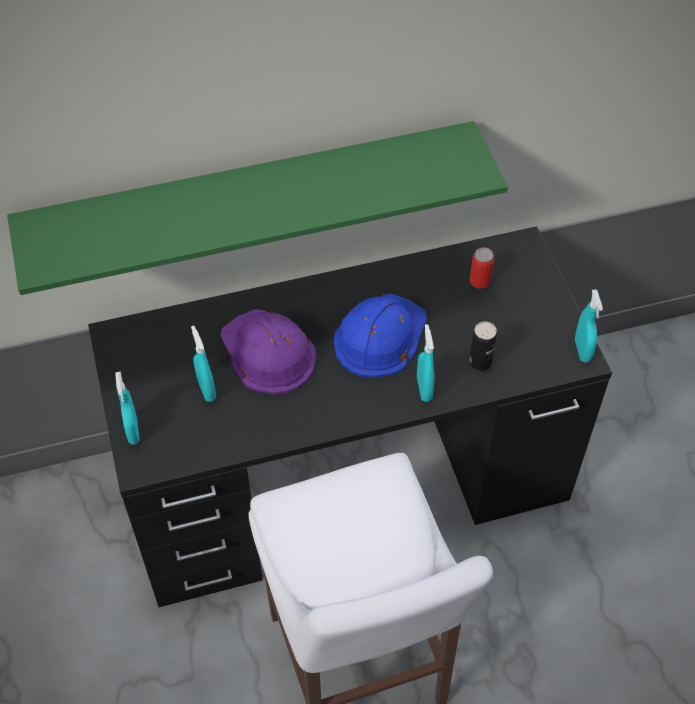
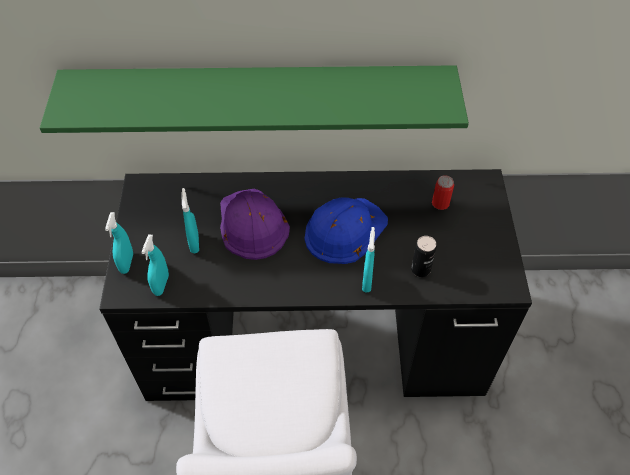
camera: 15 degrees right, 0 degrees up
(582, 350) = (510, 278): turquoise spray bottle -> turquoise spray bottle (161, 285)

